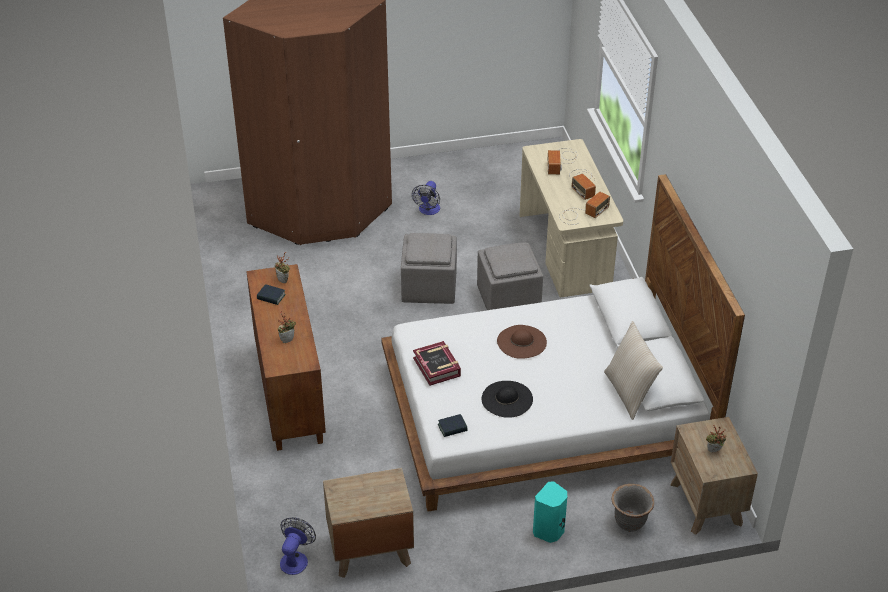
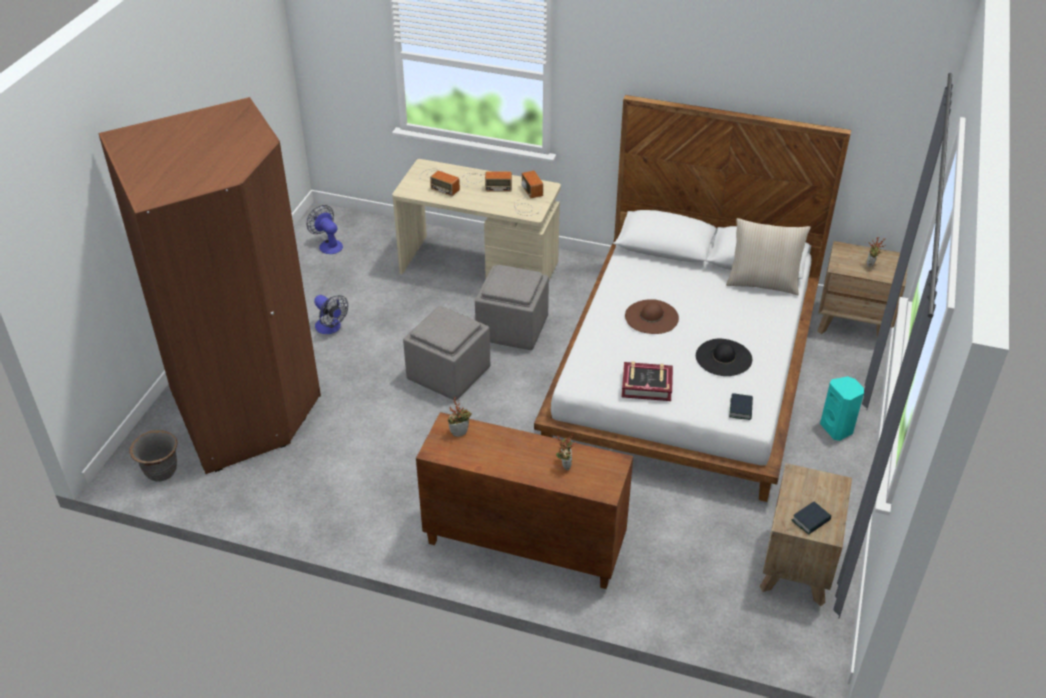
camera: 60 degrees left, 0 degrees up
(271, 297) = (480, 453): book -> book (811, 520)
(295, 558) = (778, 633): fan -> fan (328, 245)
(629, 522) = (851, 375): grey planter -> grey planter (161, 472)

